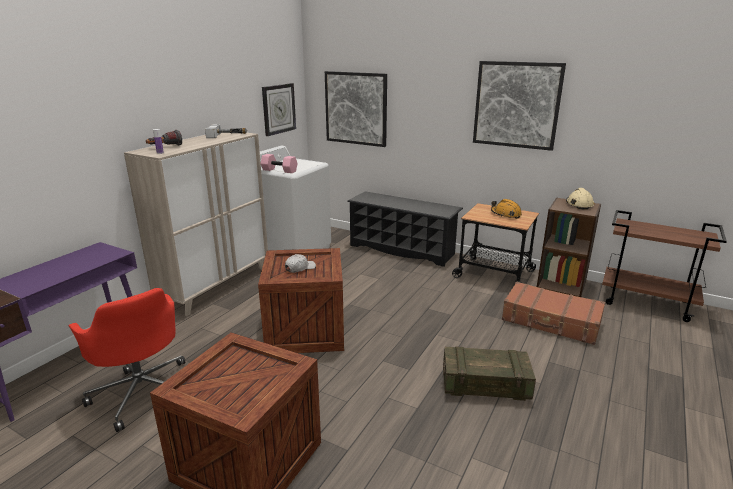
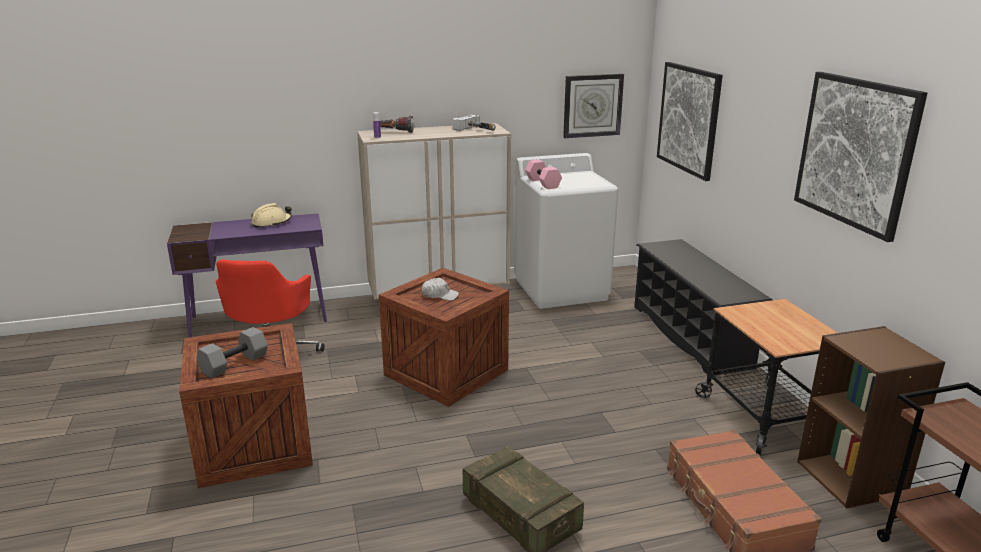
camera: 45 degrees right, 0 degrees up
(245, 386) = (234, 364): none -> grey dumbbell
(505, 214) = (791, 326): orange hard hat -> none
(579, 204) = (897, 348): beige hard hat -> beige hard hat (271, 223)

